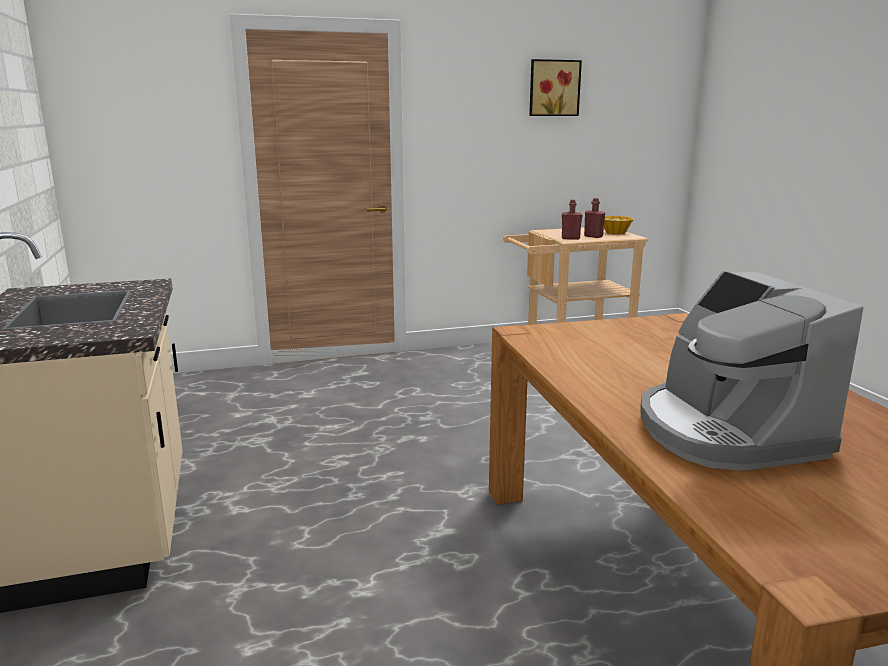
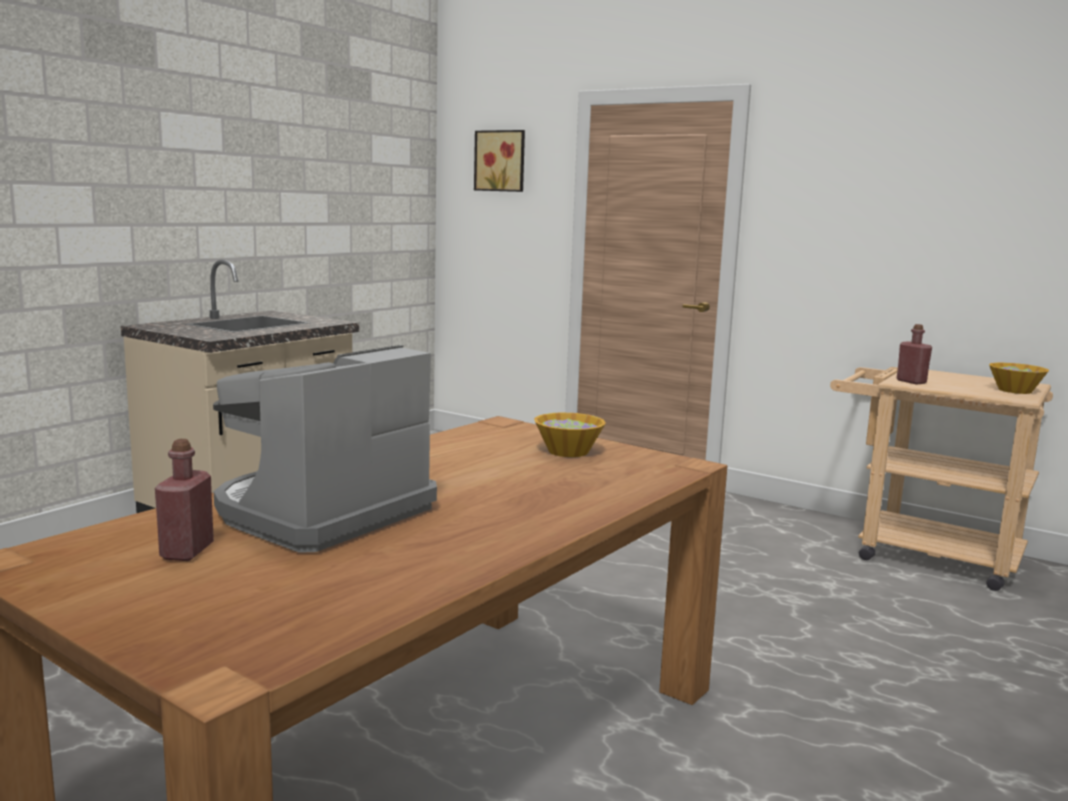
camera: 50 degrees right, 5 degrees down
(553, 88) = (965, 164): picture -> picture (501, 161)
(593, 236) = (956, 386): red bottle -> red bottle (187, 551)
(619, 334) = (568, 451): none -> bowl

